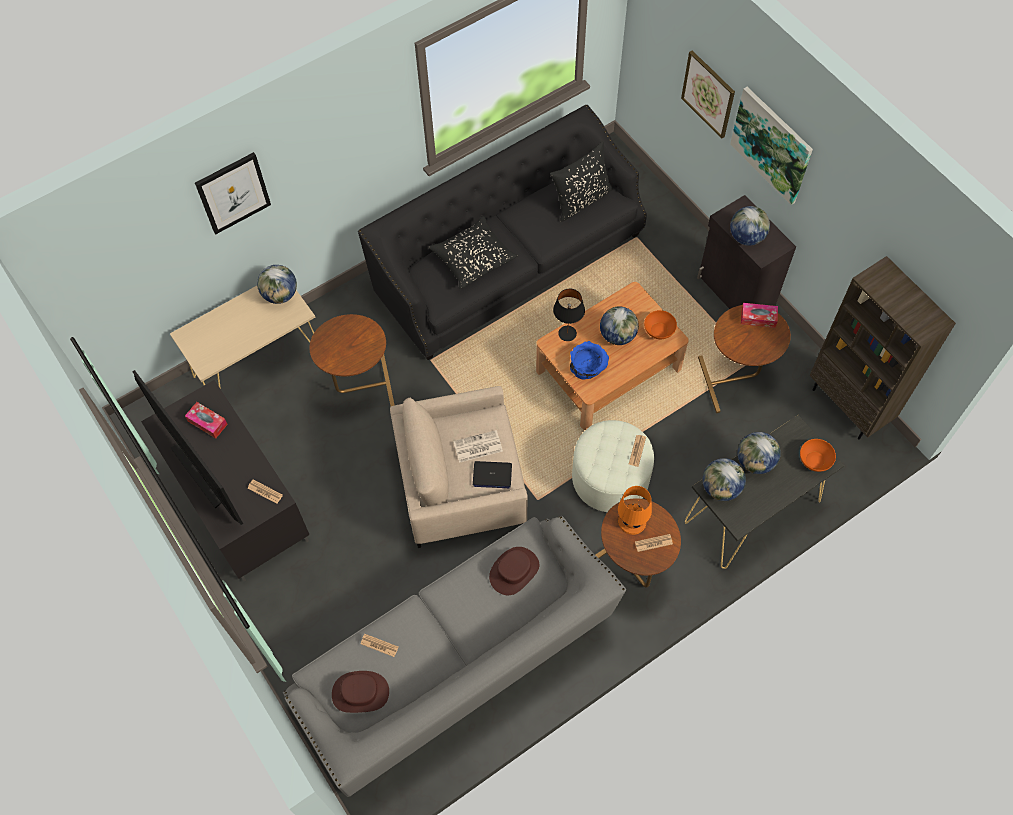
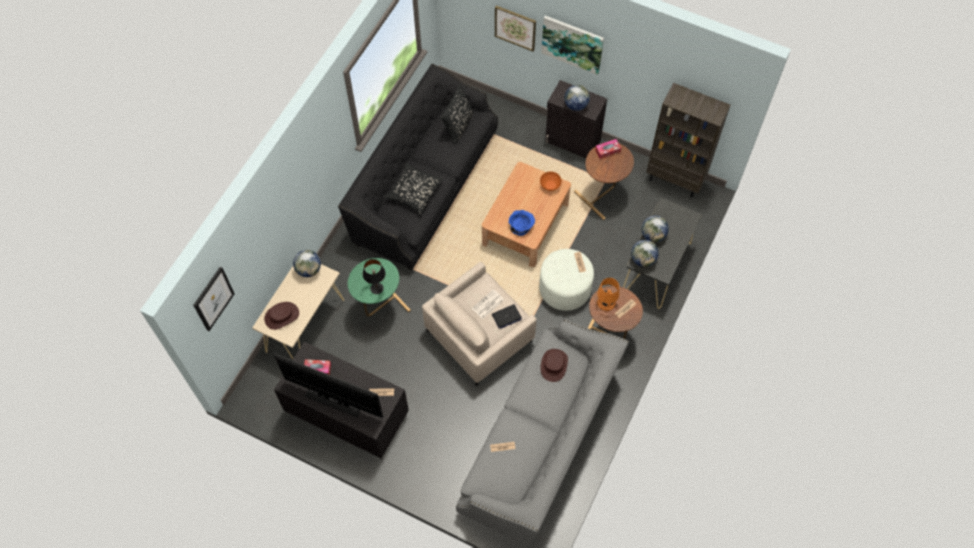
camera: 30 degrees left, 0 degrees up
(233, 192) = (272, 215): picture -> picture (213, 298)
(360, 388) = (379, 308): brown side table -> green side table
(360, 692) = (508, 478): brown hat -> brown hat (281, 316)
(567, 333) = (497, 211): black table lamp -> black table lamp (376, 288)
(617, 335) = (528, 199): globe -> none
(815, 460) = (685, 219): orange bowl -> none

